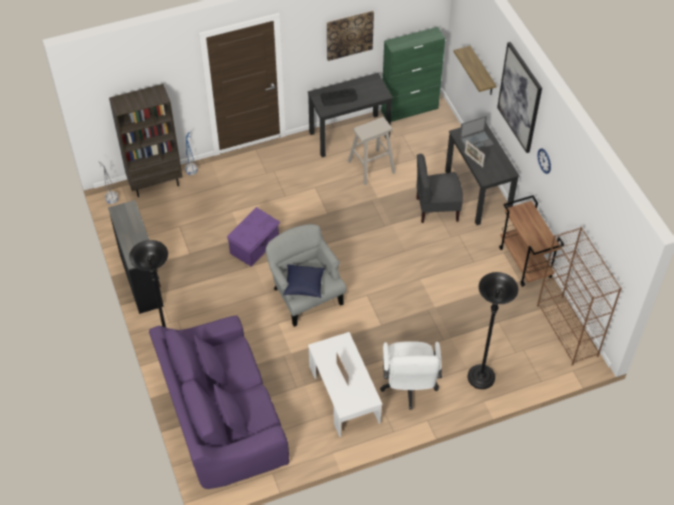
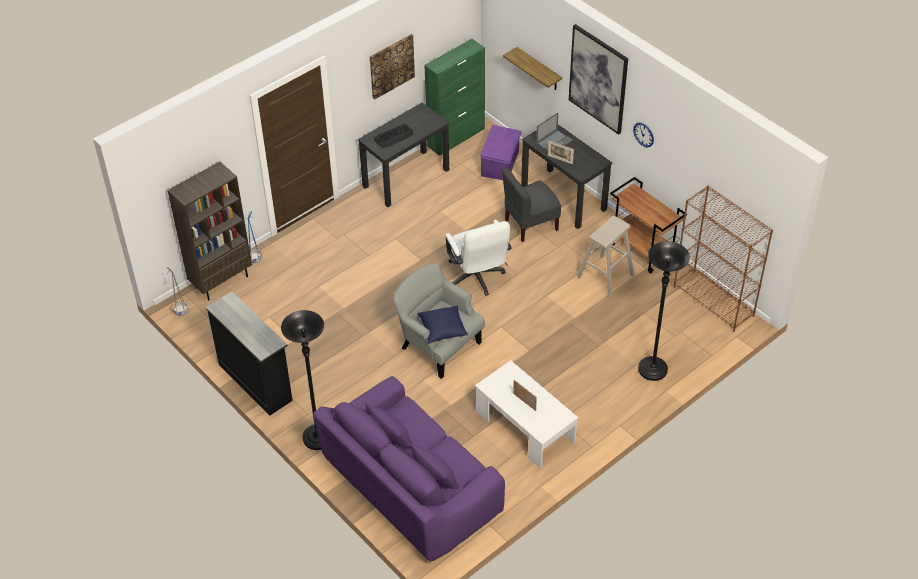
camera: 20 degrees left, 5 degrees down
(255, 246) = (361, 312): purple storage box -> purple storage box (500, 163)
(371, 167) = (444, 203): beige stool -> beige stool (605, 276)
(409, 388) = (586, 401): white office chair -> white office chair (477, 278)

